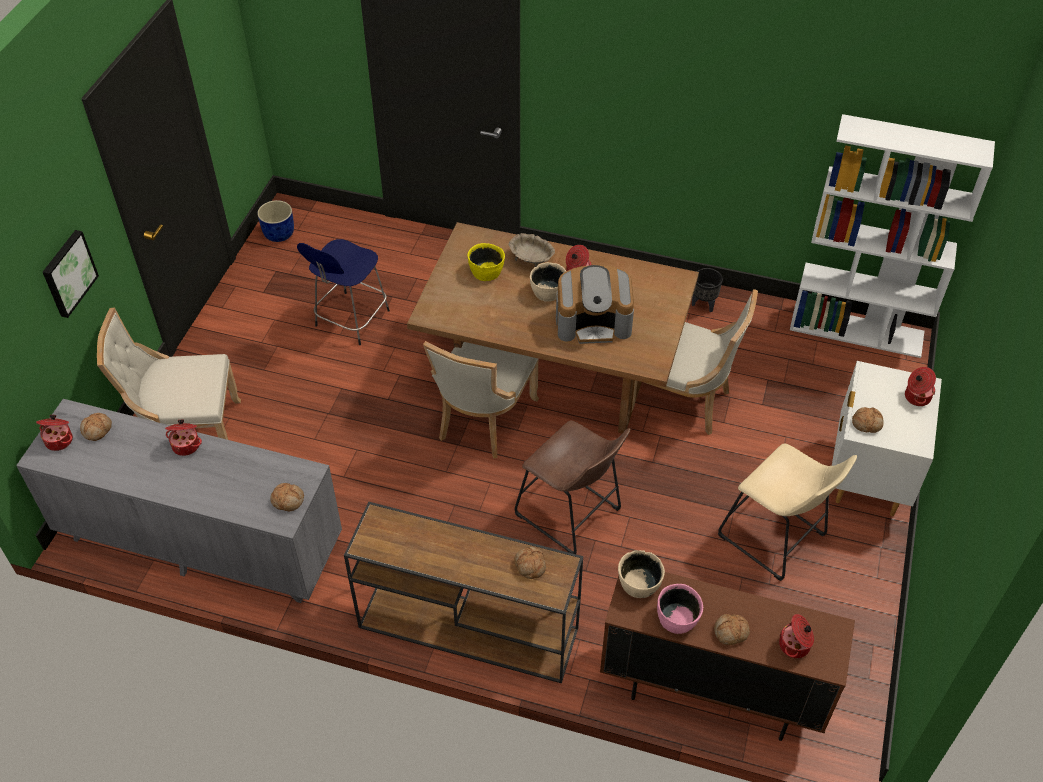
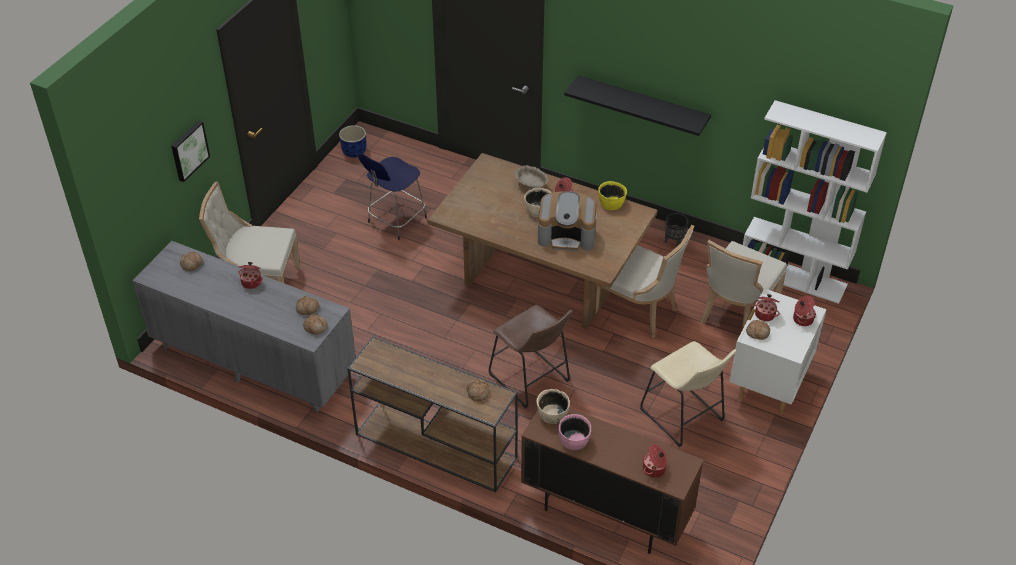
camera: 10 degrees right, 5 degrees down
(59, 440) = (164, 267): cooking pot -> cooking pot (765, 314)
(483, 420) = (480, 305): beige chair -> beige chair (735, 313)
(486, 271) = (495, 190): yellow bowl -> yellow bowl (611, 203)
(657, 138) = (642, 105): none -> black shelf
(731, 633) = (610, 455): bread -> bread (307, 309)

